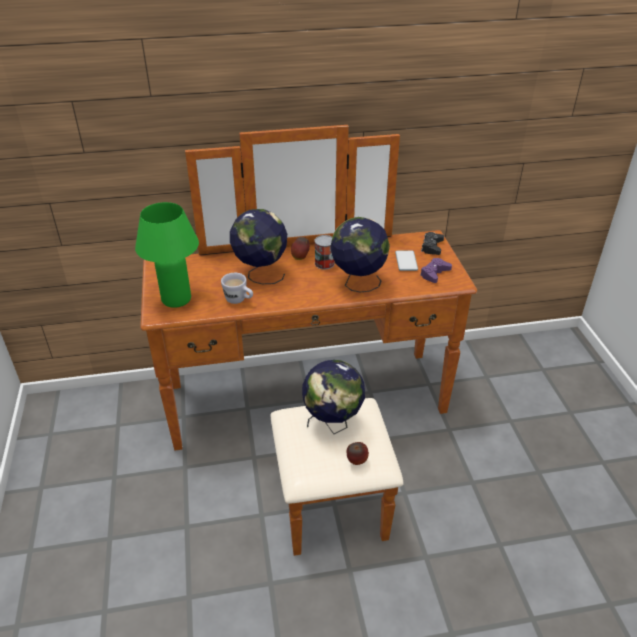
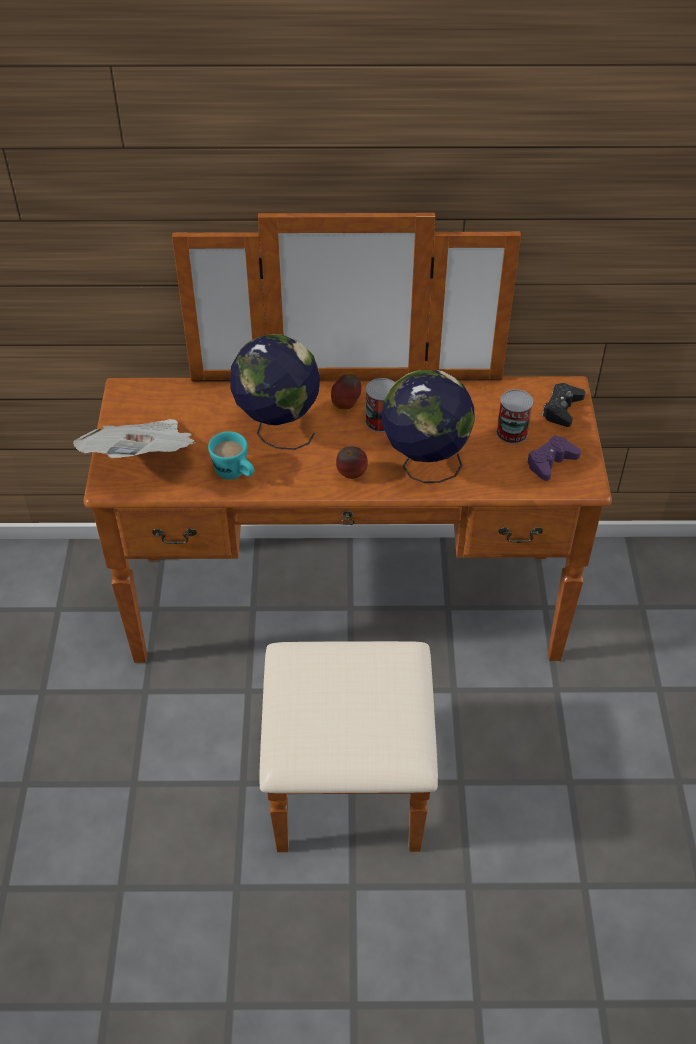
camera: 10 degrees right, 10 degrees up
(176, 299) = (142, 460): green table lamp -> newspaper
(239, 300) = (235, 474): white mug -> turquoise mug
(333, 424) = (351, 681): globe -> none
(356, 462) = (372, 747): apple -> apple (351, 475)
(406, 261) = (512, 432): phone -> can

